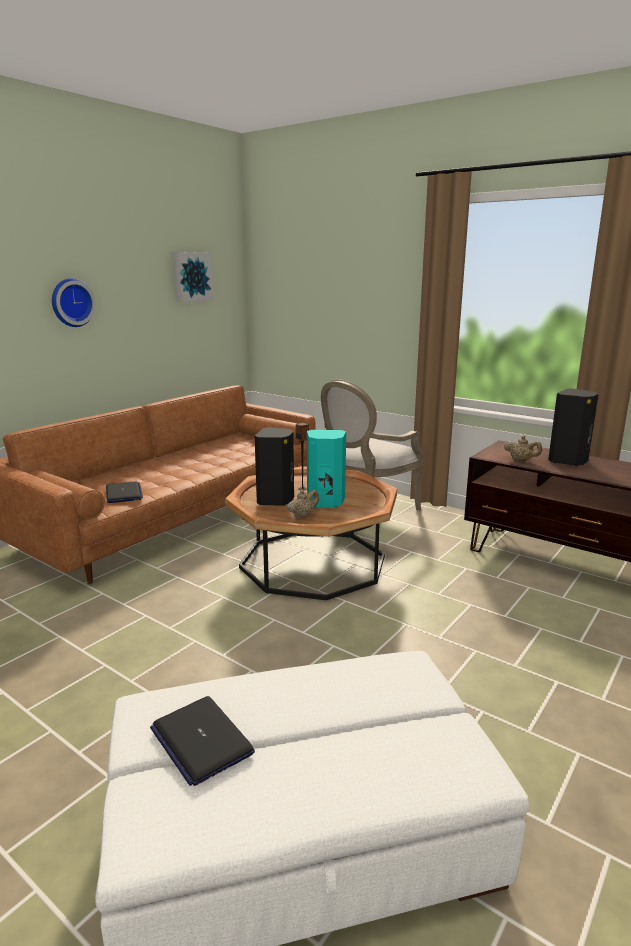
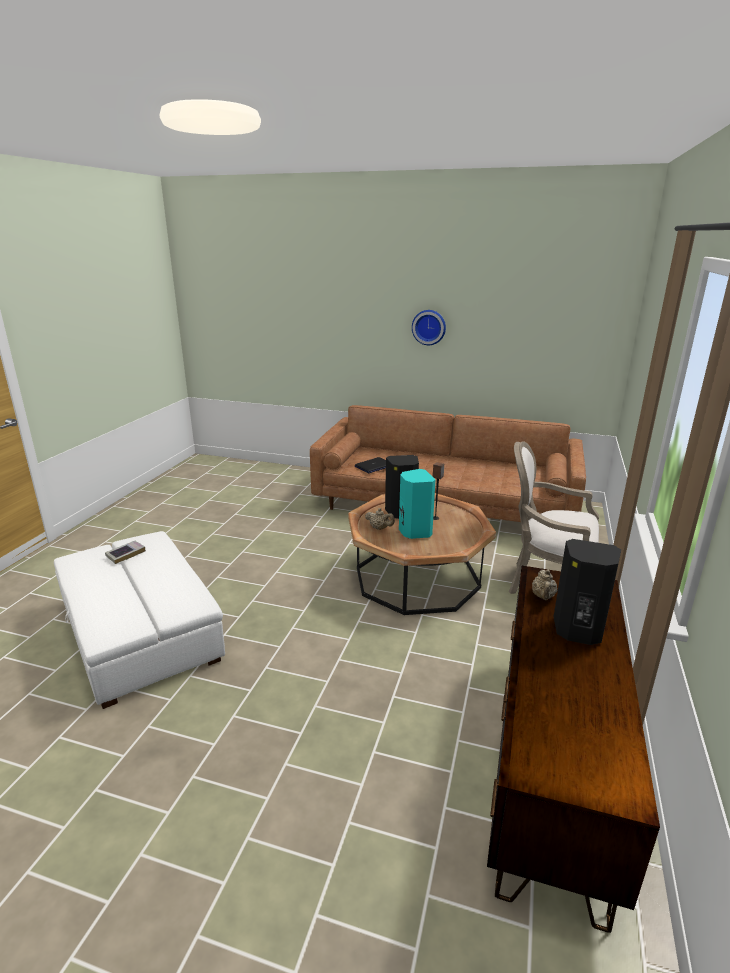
camera: 70 degrees right, 5 degrees up
(191, 276) = (555, 315): picture -> none
(201, 740) = (125, 554): laptop -> book

